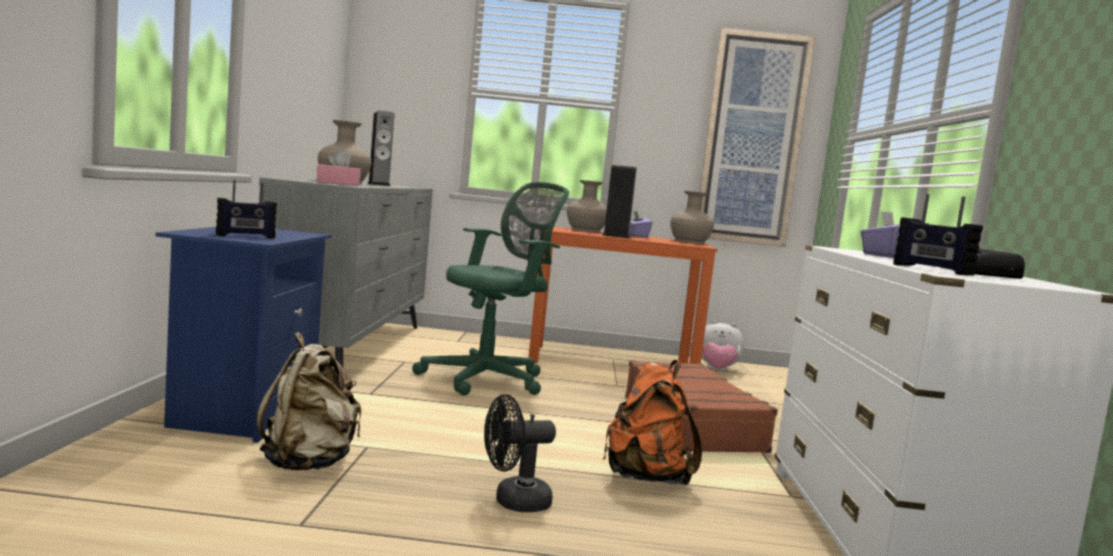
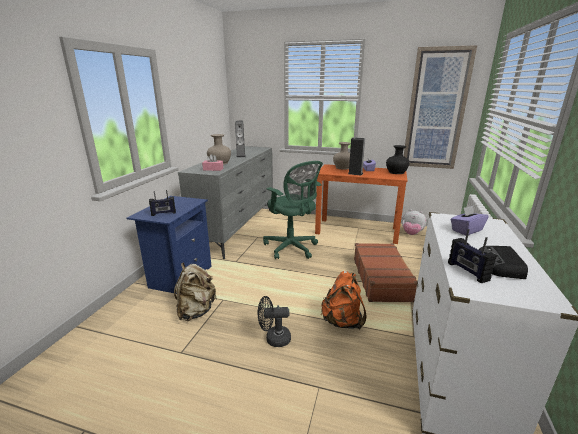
camera: 15 degrees right, 15 degrees up
(489, 379) = (292, 248): green office chair -> green office chair turned 75 degrees clockwise
(689, 242) = (396, 172): beige vase -> black vase

